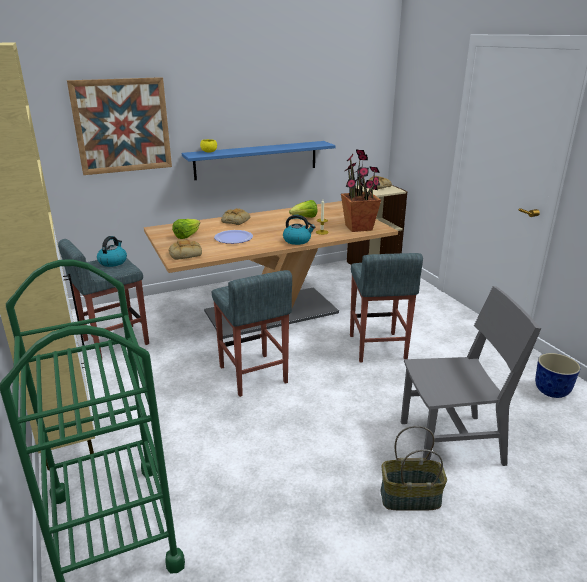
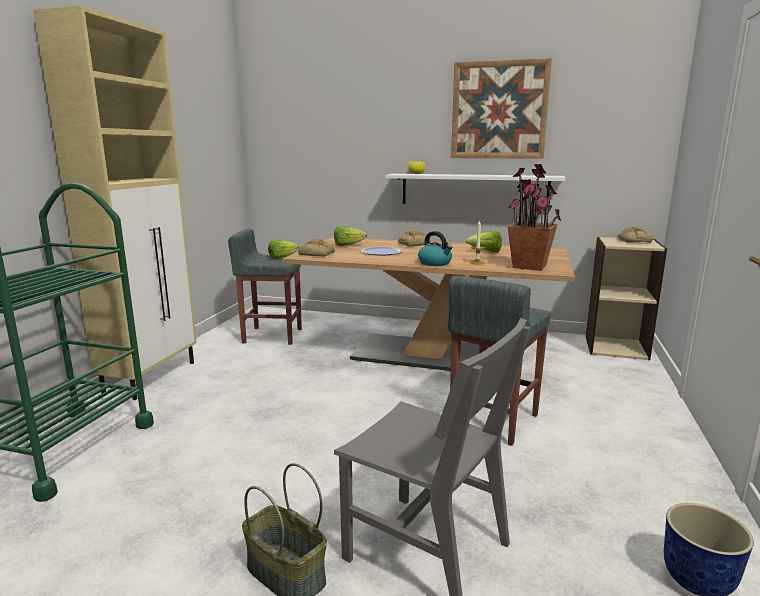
camera: 40 degrees right, 10 degrees down
(113, 262) = (282, 258): kettle -> lettuce
(122, 126) = (341, 142): picture -> picture (499, 110)
(253, 375) = (329, 395): grey stool -> none
(256, 160) = (473, 190): blue shelf -> white shelf

